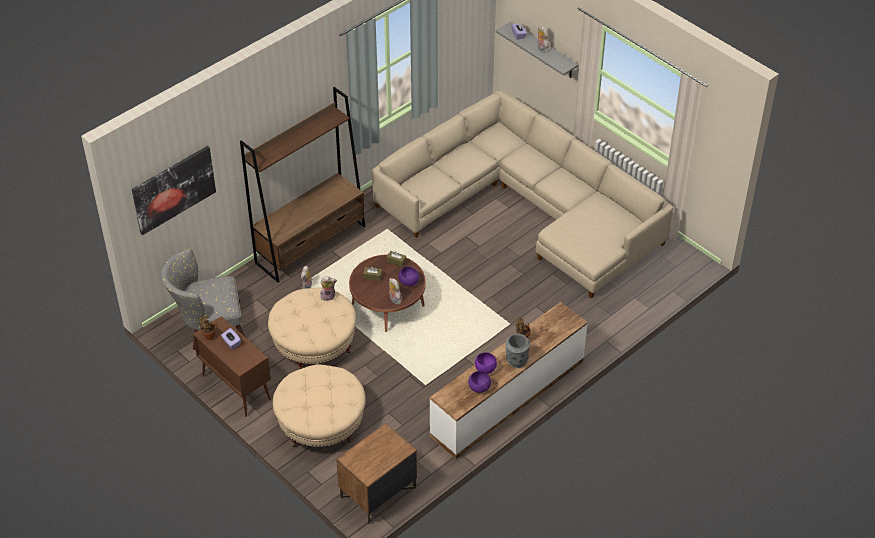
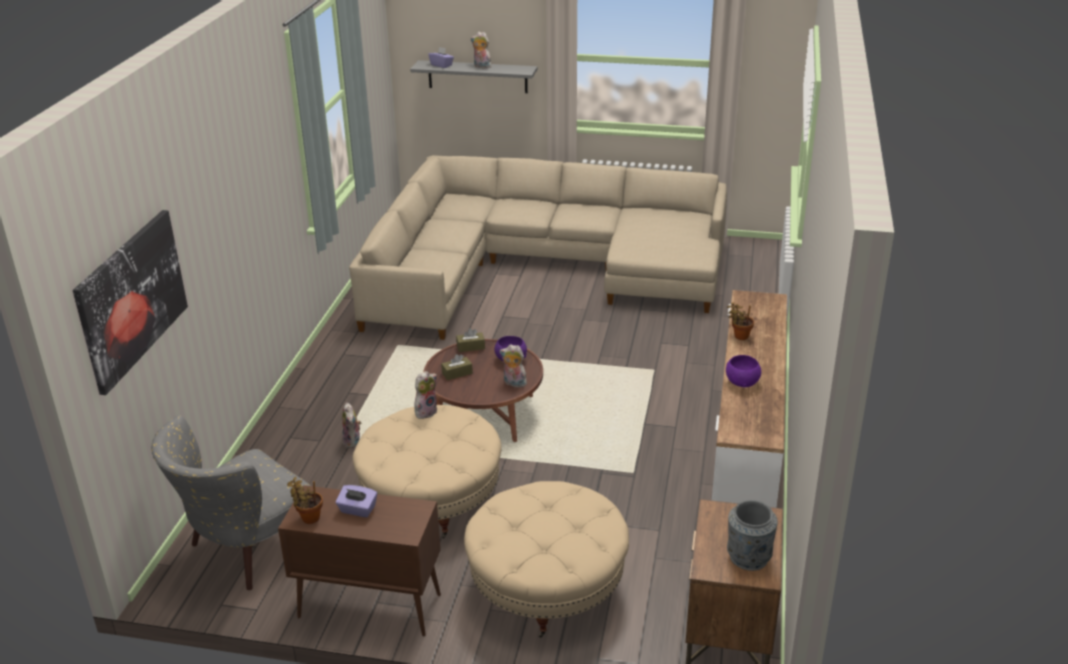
camera: 35 degrees left, 15 degrees down
(311, 244) = (311, 397): brown bookcase -> none
(479, 387) = (763, 404): purple bowl -> none
(516, 360) = (765, 359): grey vase -> grey vase (748, 558)

